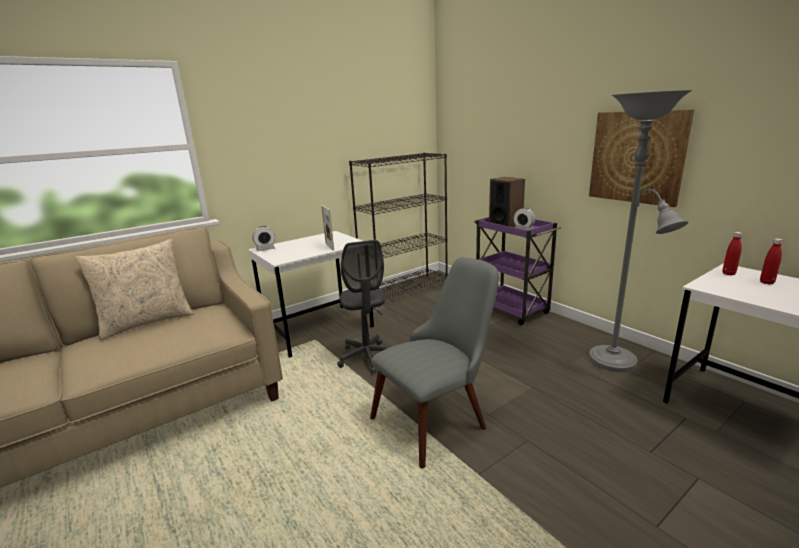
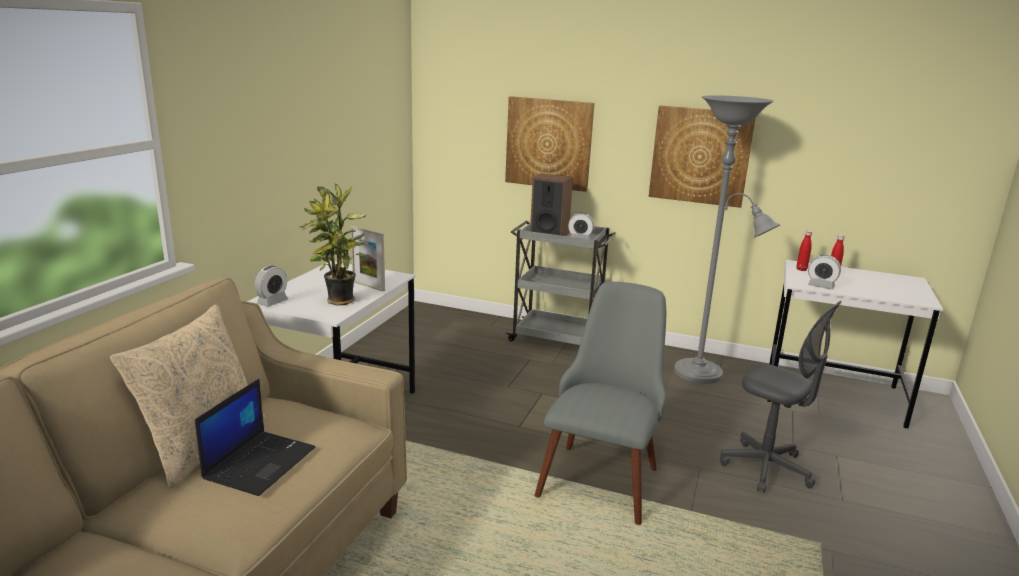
camera: 35 degrees left, 0 degrees up
(151, 337) = (260, 462): none -> laptop
(298, 253) = (339, 302): none -> potted plant
(367, 357) = (452, 432): grey office chair -> grey office chair (766, 468)
(405, 289) = (399, 334): black bookcase -> none
(511, 310) = (557, 339): purple cart -> grey cart
(516, 153) = (549, 143): none -> picture
(730, 291) = (821, 286): none -> alarm clock

